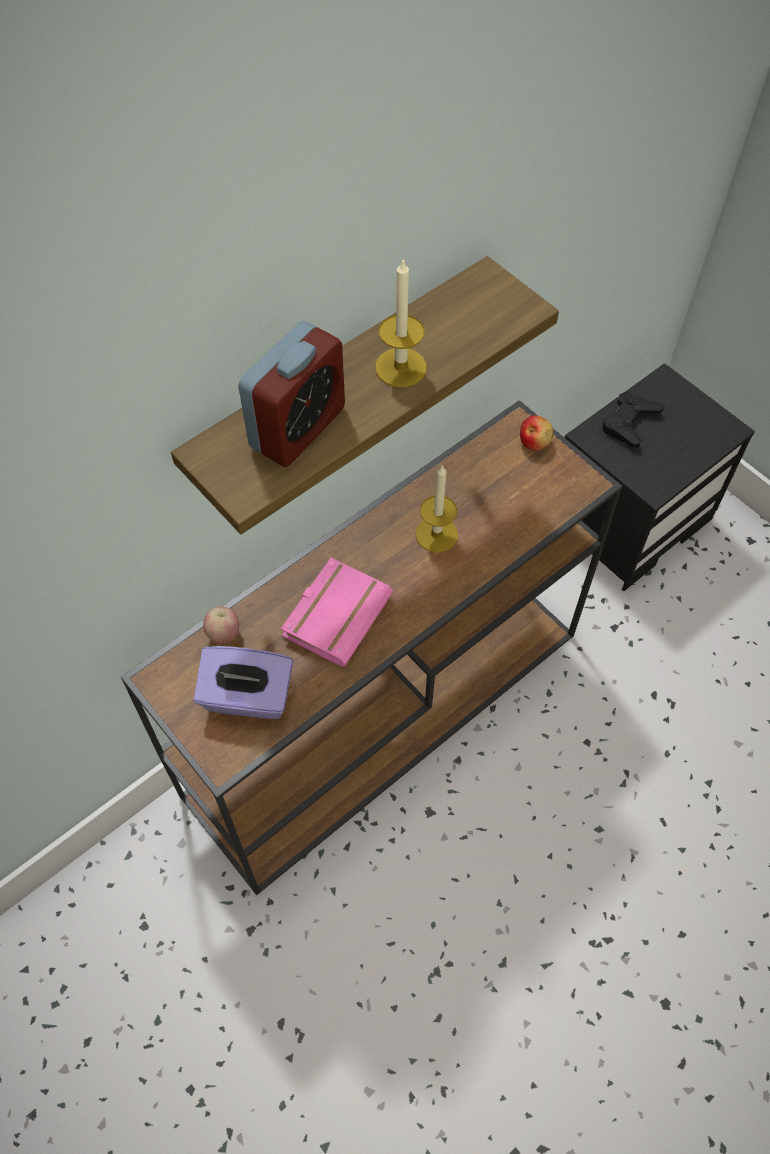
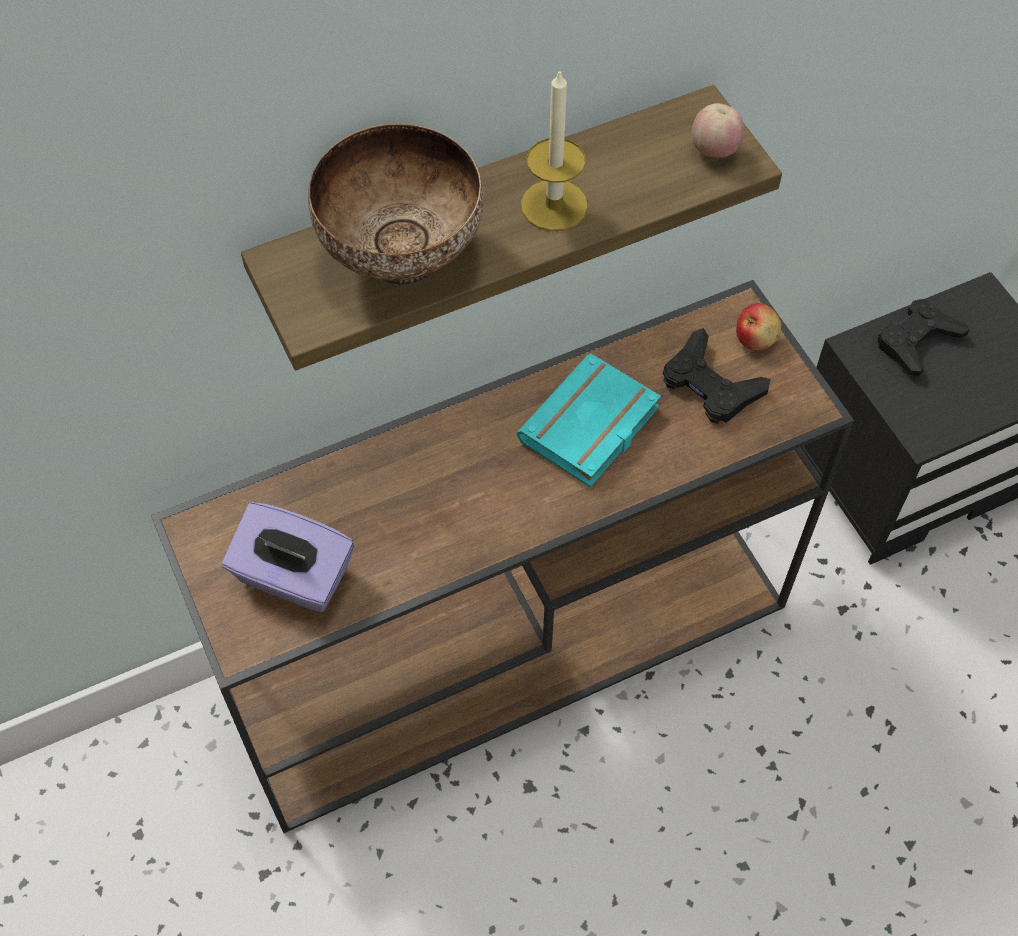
camera: 15 degrees right, 0 degrees up
(223, 634) = (288, 493): apple -> apple (714, 150)
(298, 428) = (401, 255): alarm clock -> bowl
(335, 613) = (433, 499): pink book -> none
(436, 534) = (591, 429): candle -> turquoise book
(513, 483) = (710, 385): none -> black game controller

